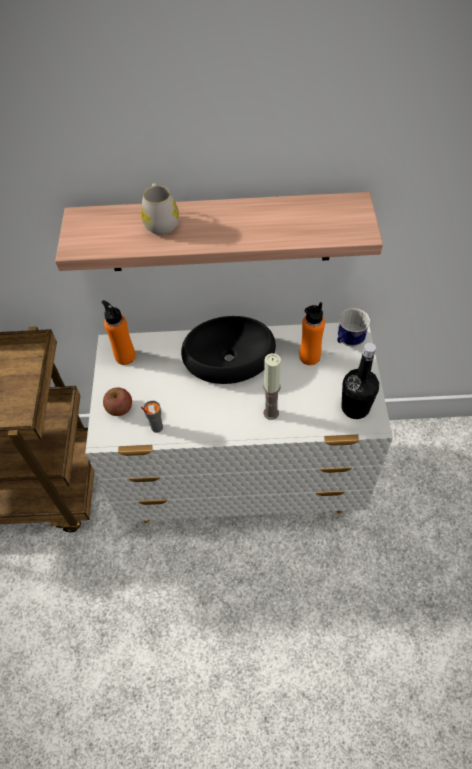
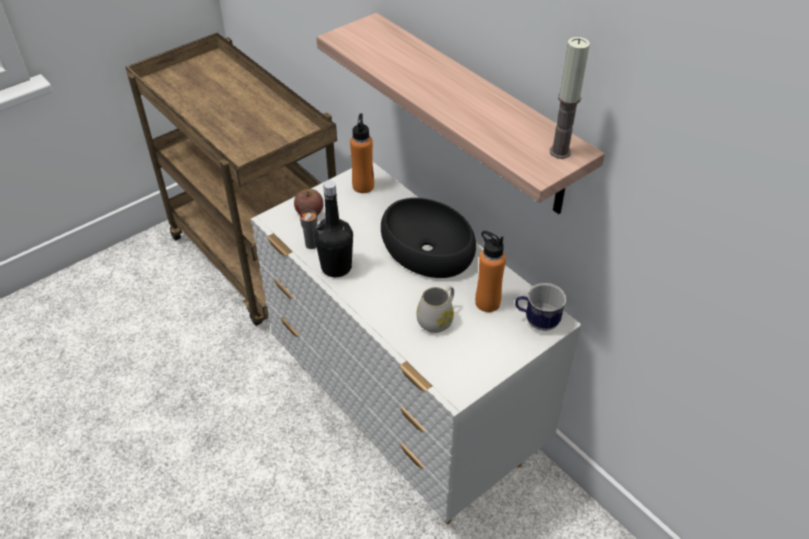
camera: 50 degrees right, 10 degrees down
(161, 222) = (415, 60): white mug -> white mug (437, 319)
(271, 413) = (395, 309): candle -> candle (560, 152)
(355, 408) = (461, 368): black bottle -> black bottle (336, 267)

